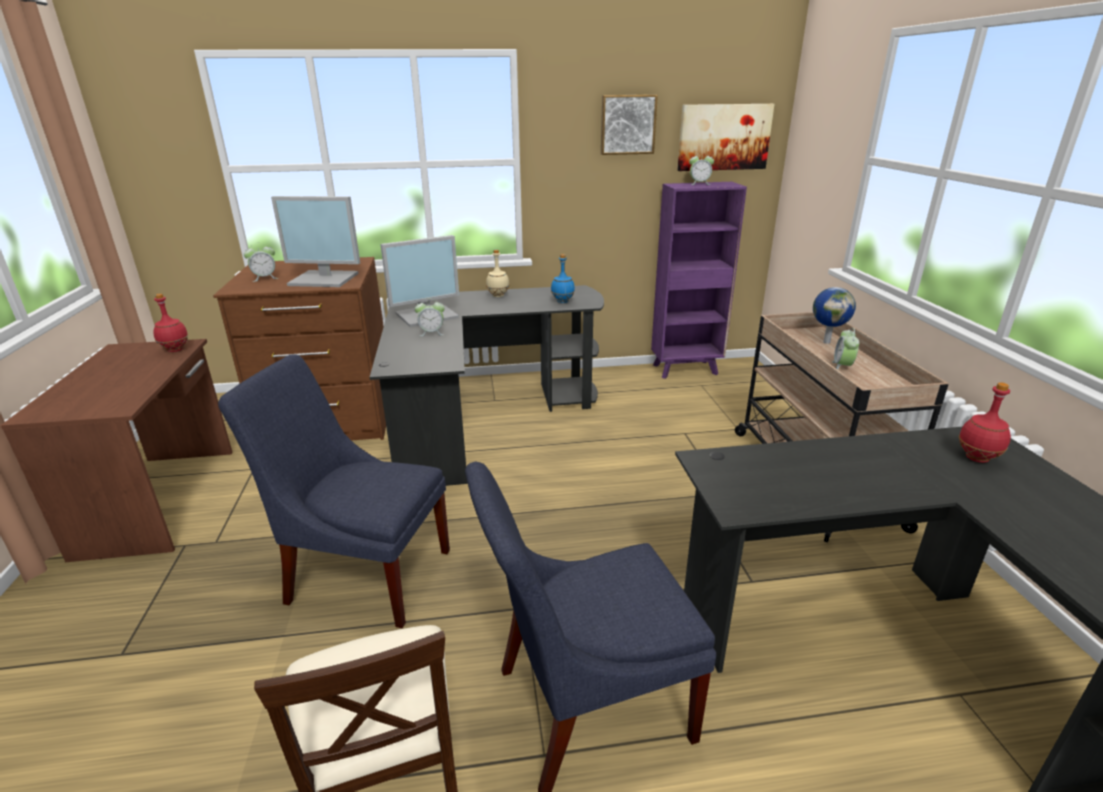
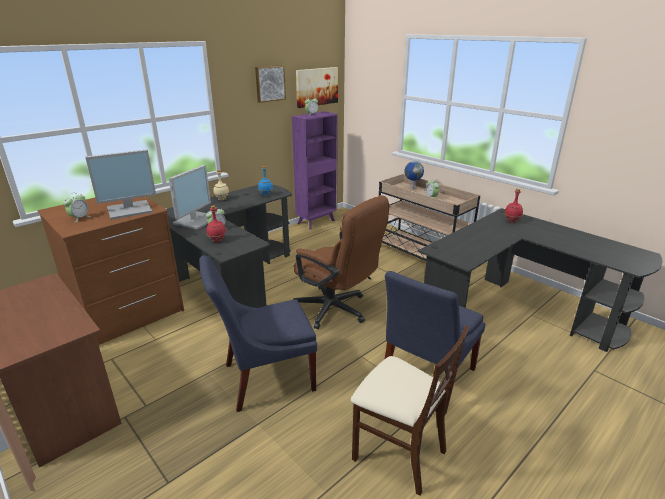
camera: 35 degrees left, 0 degrees up
(175, 350) = (46, 286): red bottle -> red bottle (217, 240)
(567, 517) = (337, 311): none -> brown office chair

